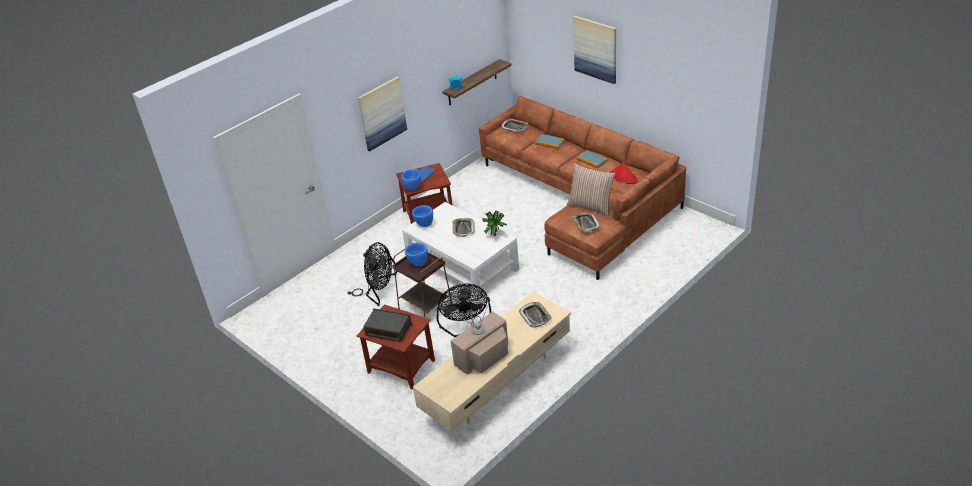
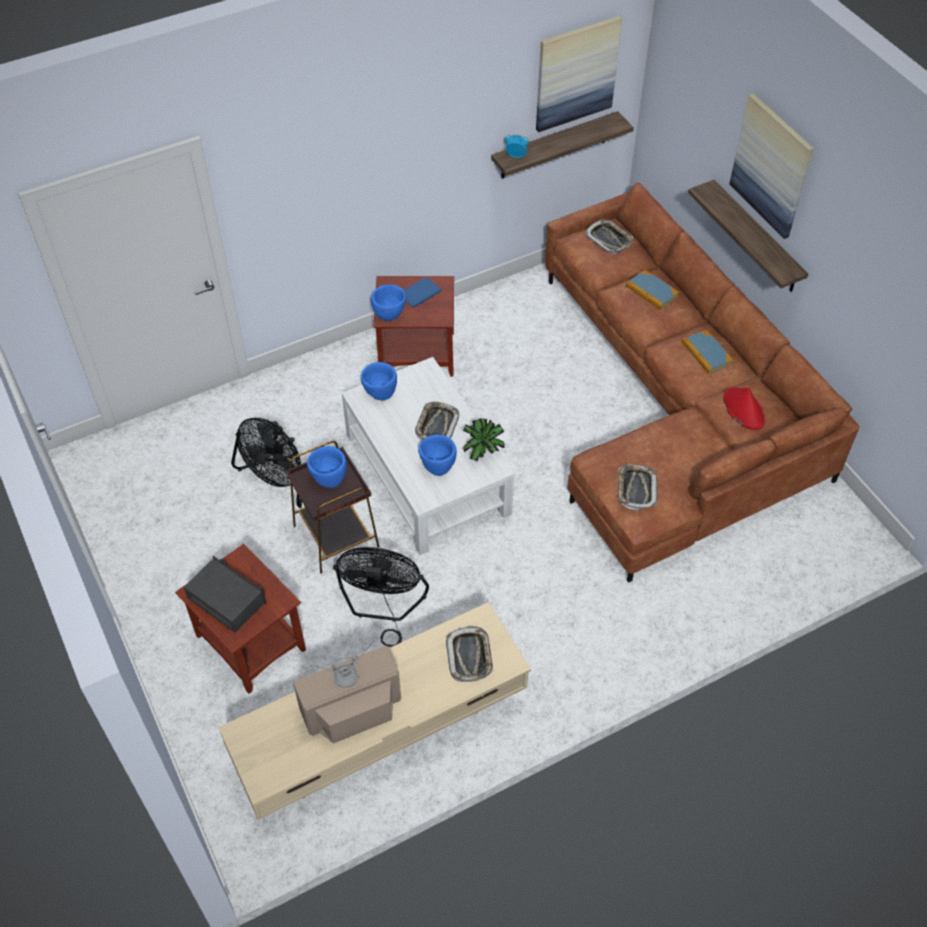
camera: 15 degrees right, 15 degrees up
(377, 289) = (278, 476): black fan -> black fan turned 90 degrees clockwise
(382, 113) = (363, 181): picture -> picture (576, 73)
(473, 246) = (437, 467): none -> blue bowl
(590, 206) = (661, 453): pillow -> none
(597, 93) = (756, 238): none -> shelf

